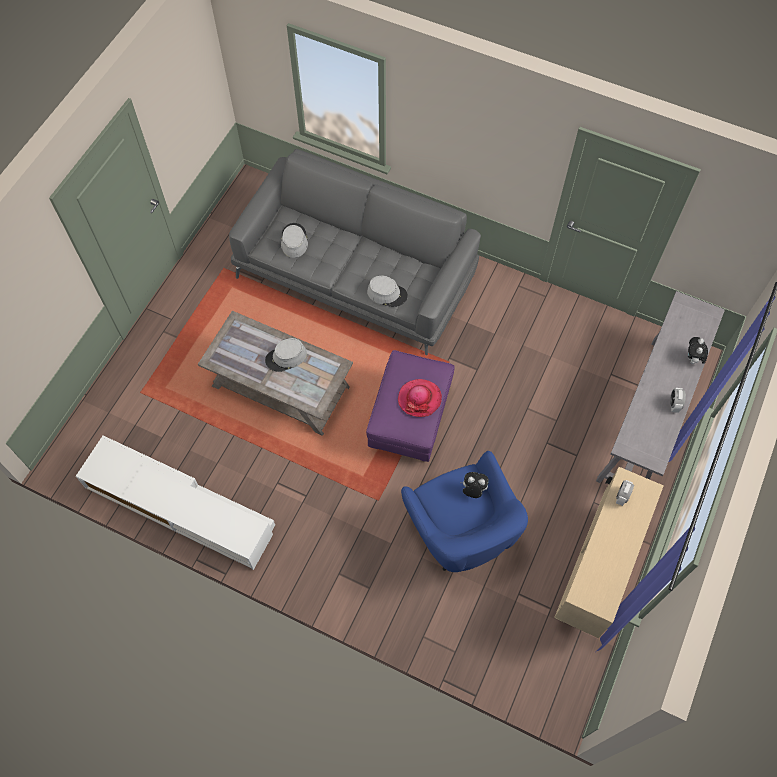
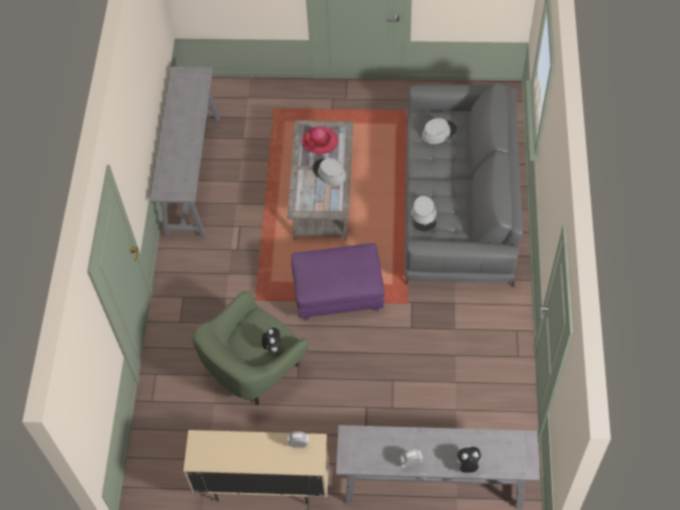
camera: 70 degrees right, 5 degrees down
(180, 507) = (193, 174): white tv stand -> grey console table
(419, 399) = (336, 277): hat -> hat (320, 141)
(460, 531) = (254, 369): blue armchair -> green armchair

